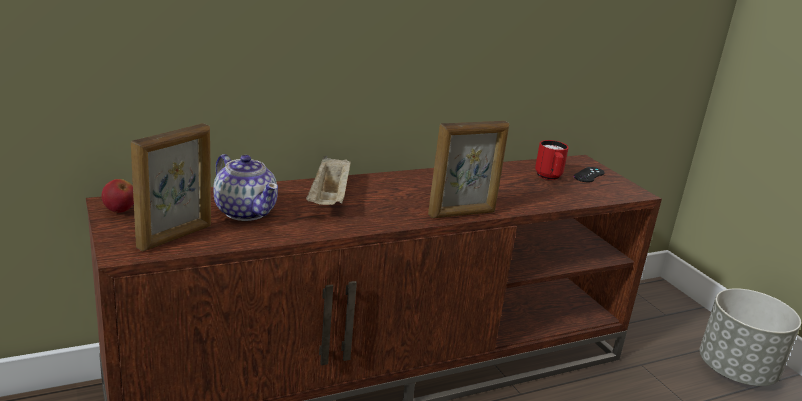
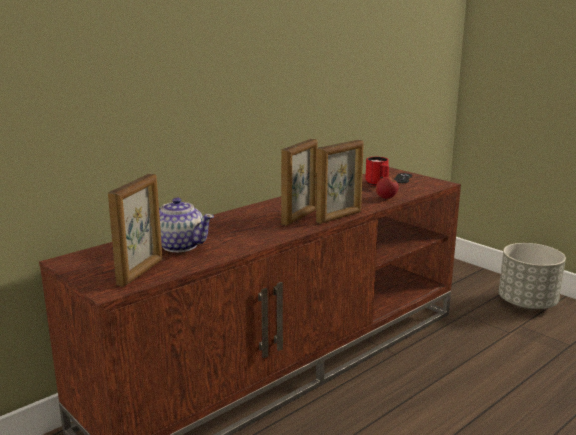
camera: 15 degrees left, 5 degrees down
(119, 210) = (77, 264): apple -> apple (386, 198)
(330, 199) = (236, 226): beige tray -> none
(414, 203) = (300, 217): none -> picture frame

